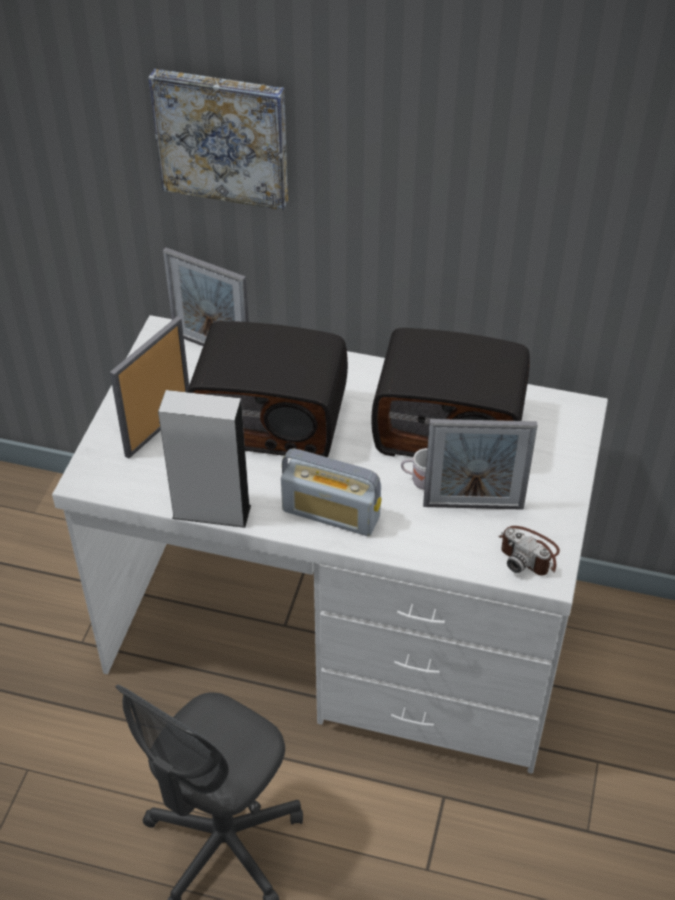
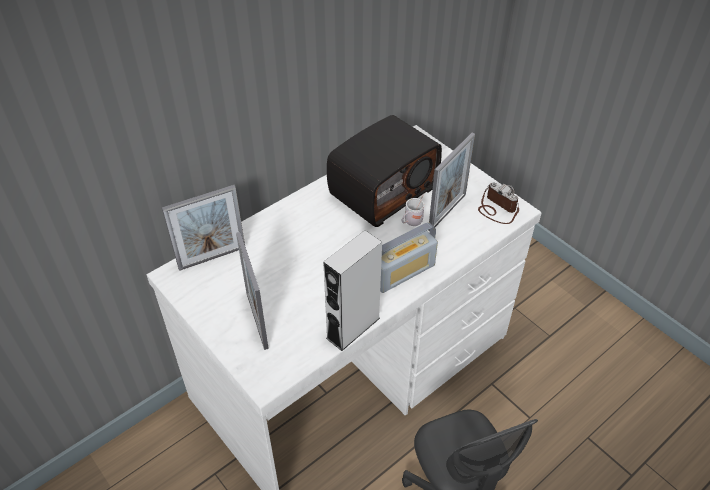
camera: 55 degrees left, 0 degrees up
(223, 136) = (171, 97): picture -> none
(272, 419) = (303, 260): radio -> none
(529, 553) = (497, 209): camera -> camera turned 120 degrees counterclockwise

